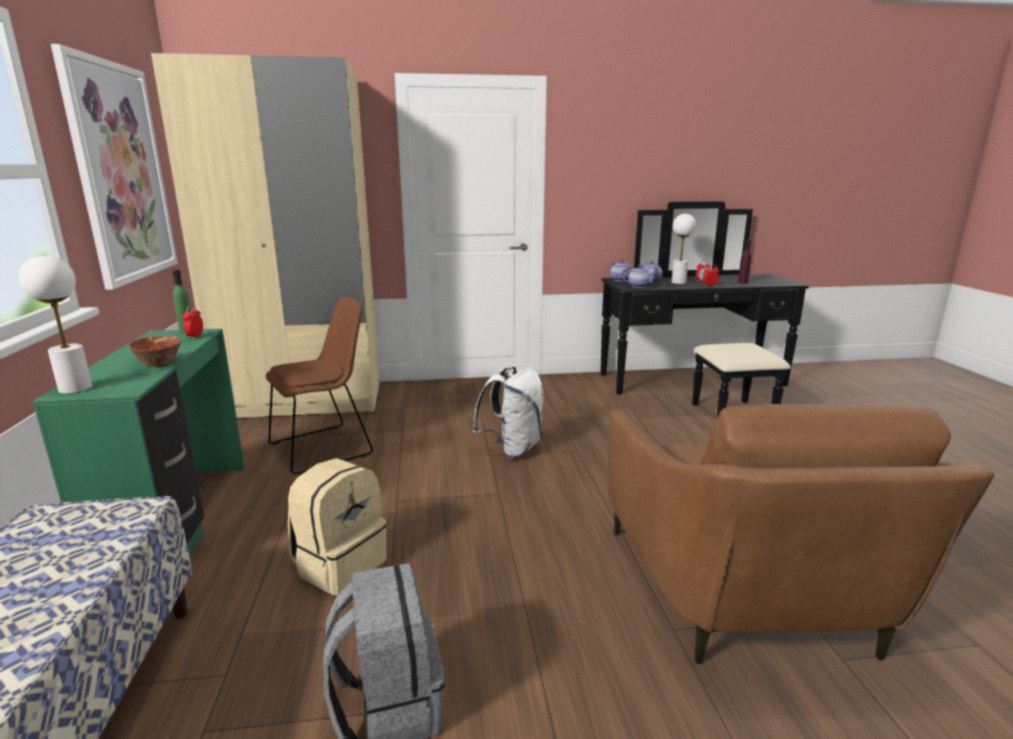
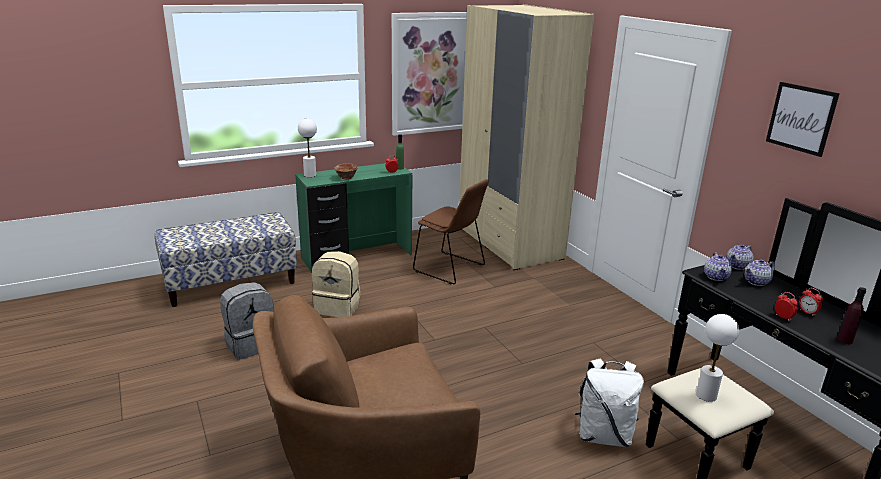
camera: 70 degrees right, 5 degrees up
(512, 449) = (501, 334): white backpack -> white backpack (603, 435)
(629, 143) = (801, 118): none -> picture
(678, 282) = (774, 298): white table lamp -> white table lamp (706, 395)

